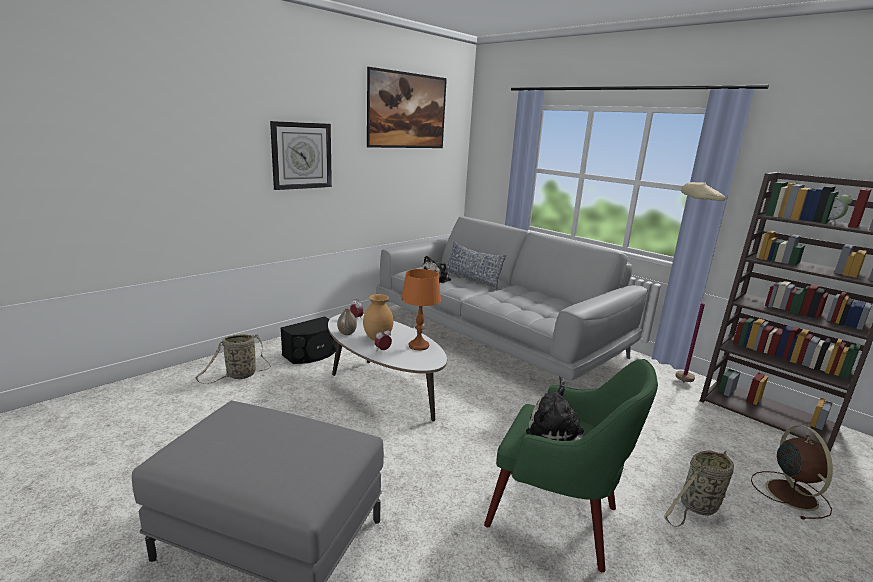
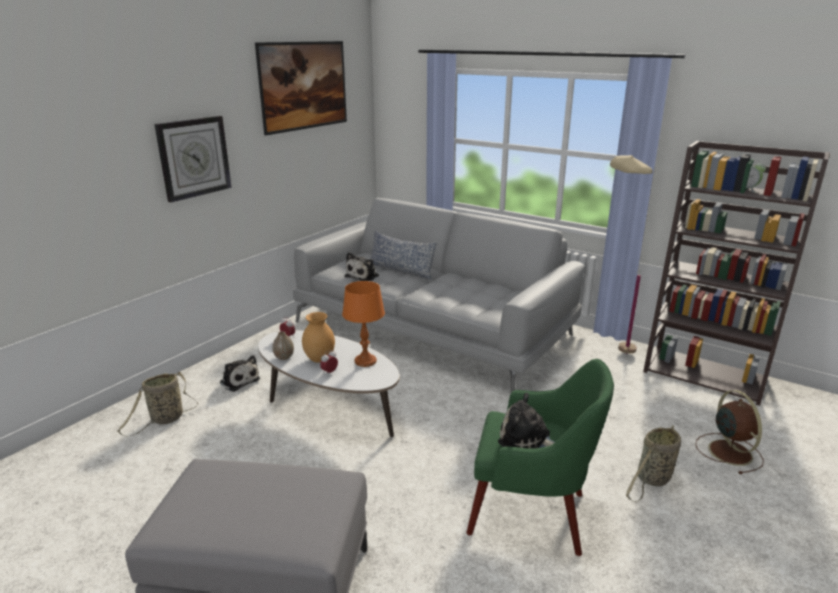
camera: 10 degrees left, 5 degrees up
(312, 354) = (239, 380): black speaker -> plush toy

